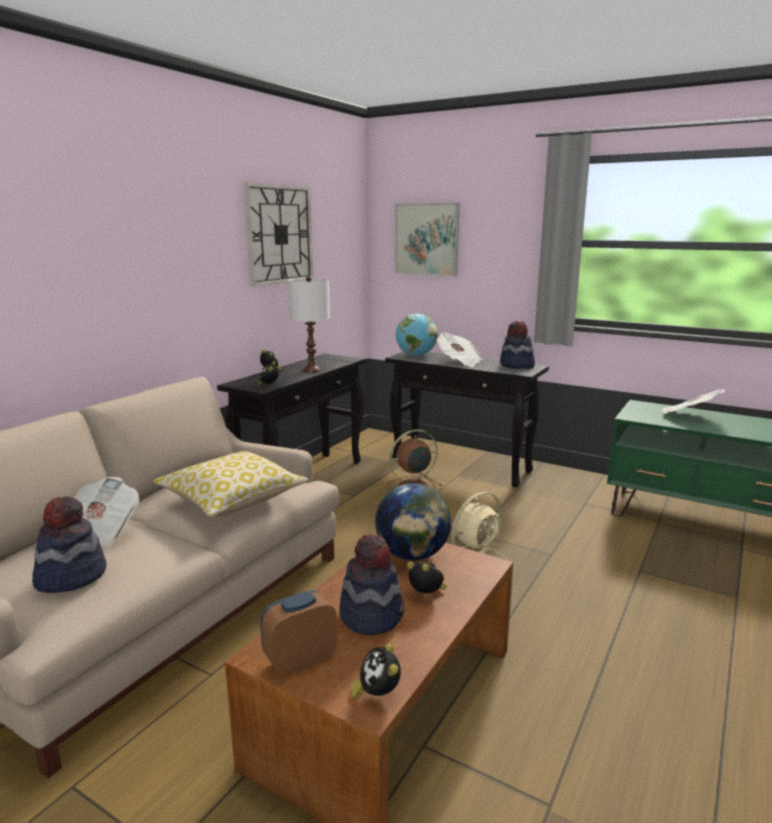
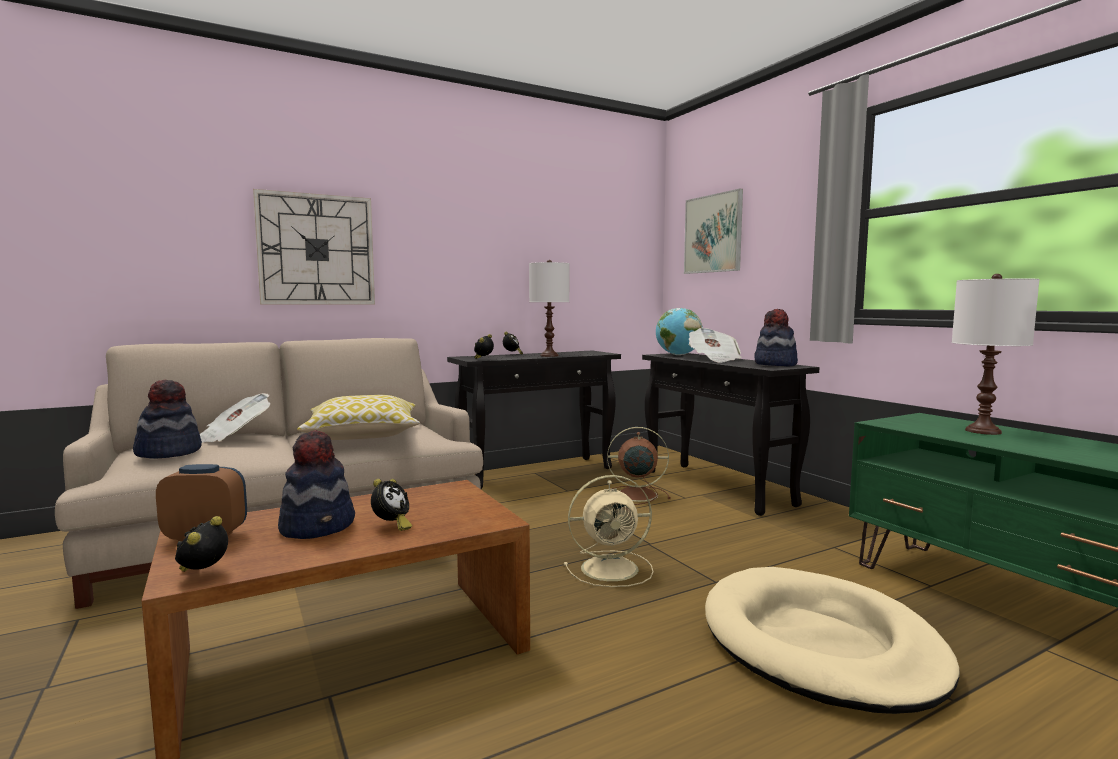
camera: 30 degrees right, 10 degrees down
(279, 234) = (540, 226): wall clock -> wall clock (316, 250)
(412, 555) = (441, 499): globe -> none
(427, 595) = (391, 526): alarm clock -> alarm clock turned 45 degrees clockwise
(650, 583) = (819, 644): none -> beige dog bed
(688, 416) = (982, 431): newspaper -> white table lamp

